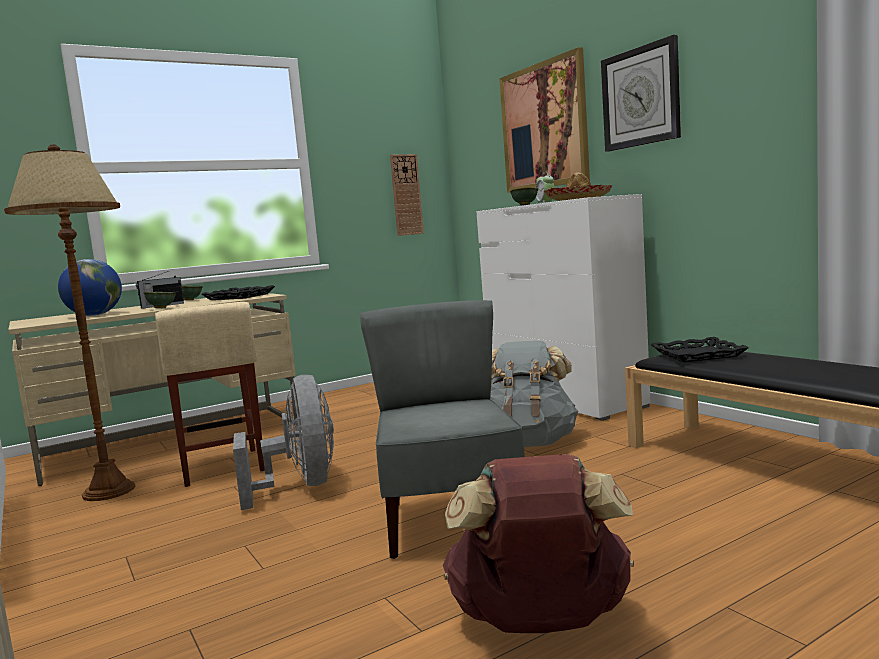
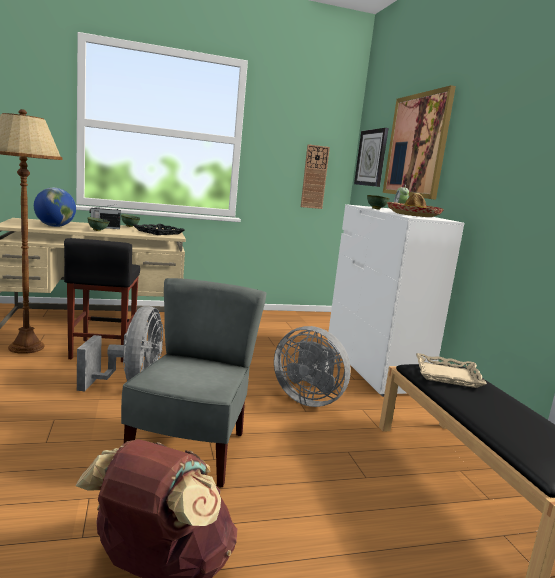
camera: 15 degrees right, 5 degrees up
(222, 467) = (102, 351): beige stool -> black stool
(527, 443) = (308, 399): grey backpack -> grey fan
(640, 97) = (485, 139): wall clock -> wall clock (371, 158)
(697, 355) = (447, 375): black tray -> beige tray

